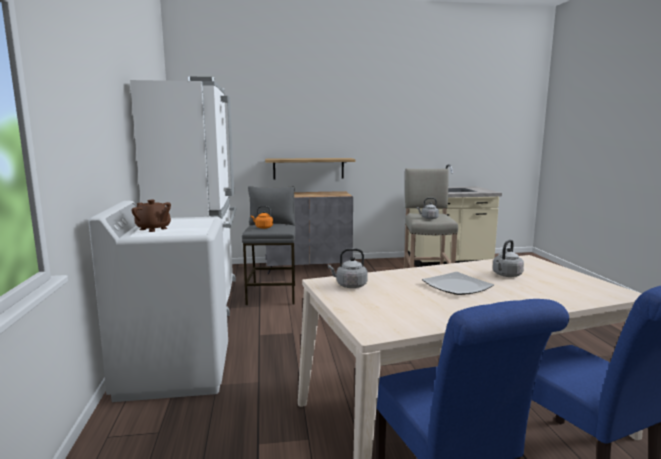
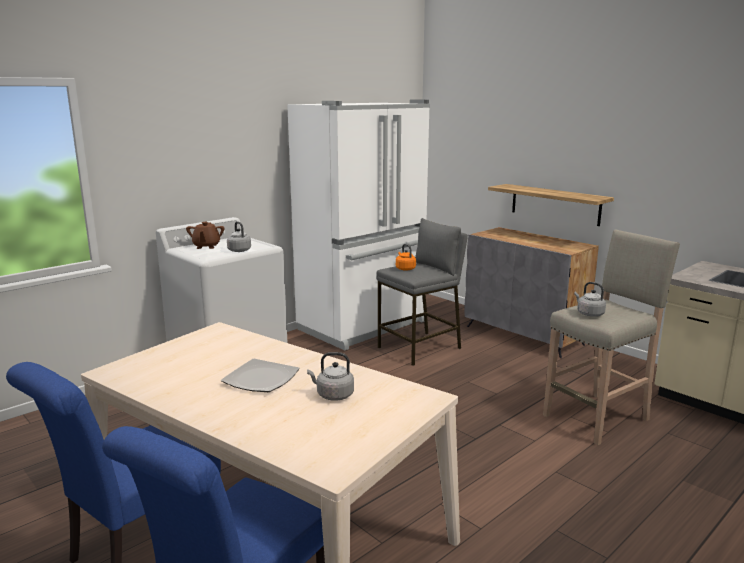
camera: 55 degrees right, 5 degrees up
(349, 285) = (217, 340): grey kettle -> grey kettle (239, 250)

